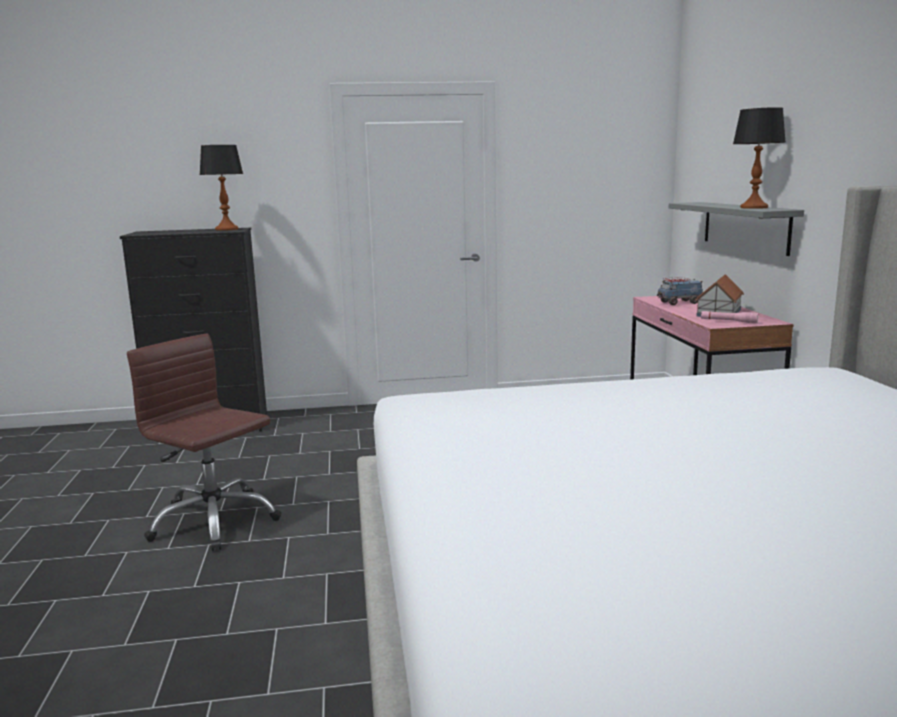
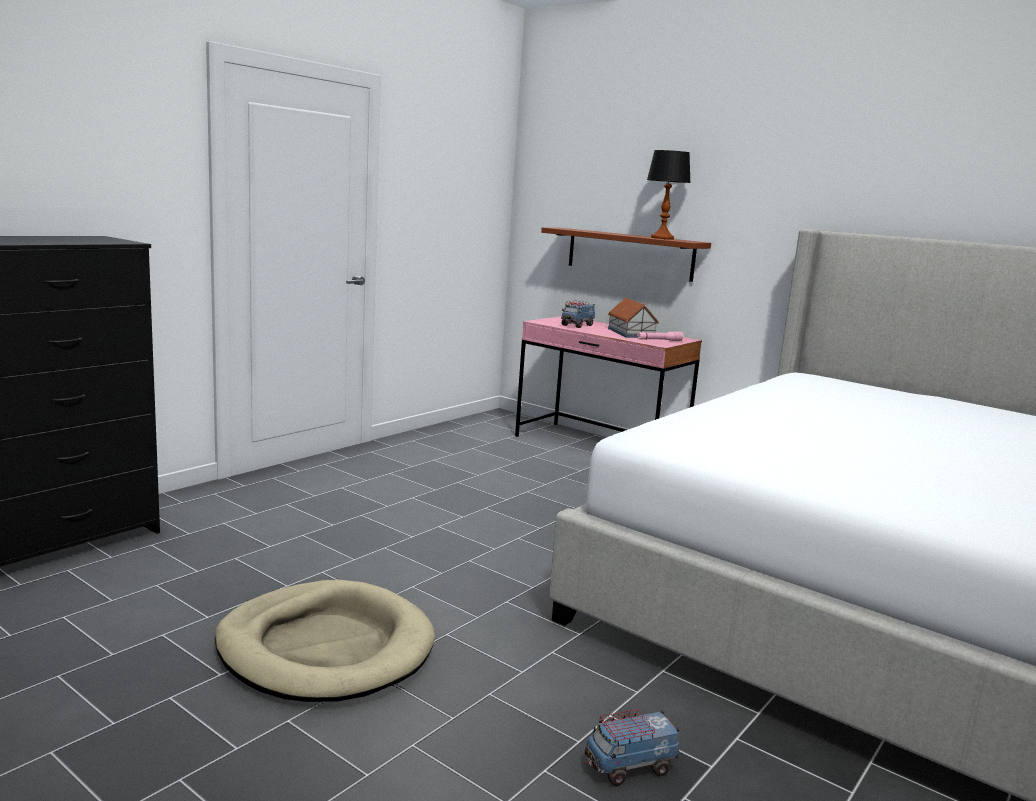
camera: 45 degrees left, 0 degrees up
(213, 521) = (325, 648): brown office chair -> beige dog bed
(220, 664) = (629, 767): none -> toy truck
(227, 229) = (94, 239): table lamp -> none
(745, 226) = (630, 254): grey shelf -> brown shelf

